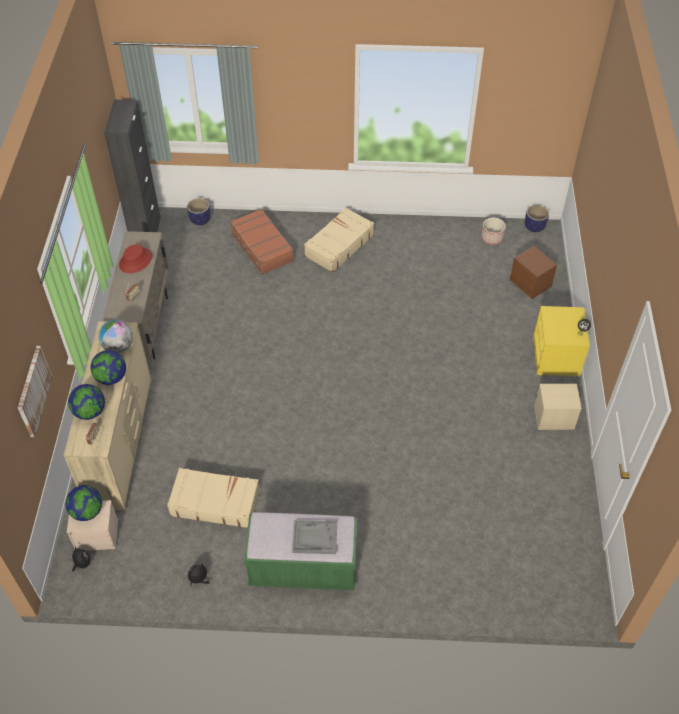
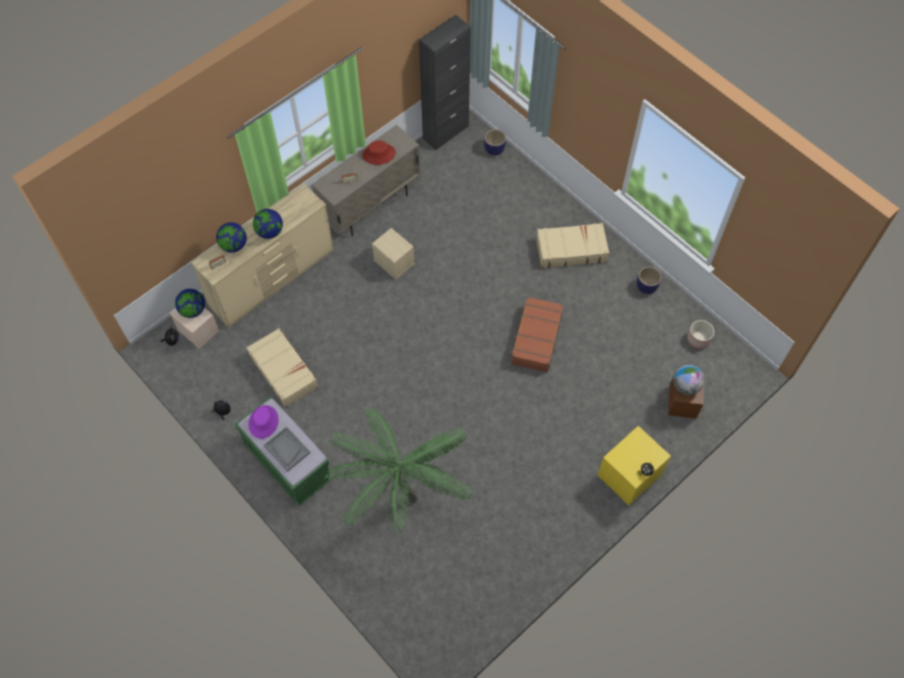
camera: 45 degrees right, 10 degrees up
(33, 391) = (190, 206): picture -> none
(118, 347) = (296, 213): globe -> globe (685, 386)
(261, 247) = (513, 207): brown suitcase -> brown suitcase (536, 338)
(269, 535) = (263, 422): none -> purple hat
(432, 518) = (401, 507): none -> potted plant
(534, 227) = (745, 358): planter -> planter (647, 286)
(553, 417) = (570, 517): beige storage box -> beige storage box (393, 262)

